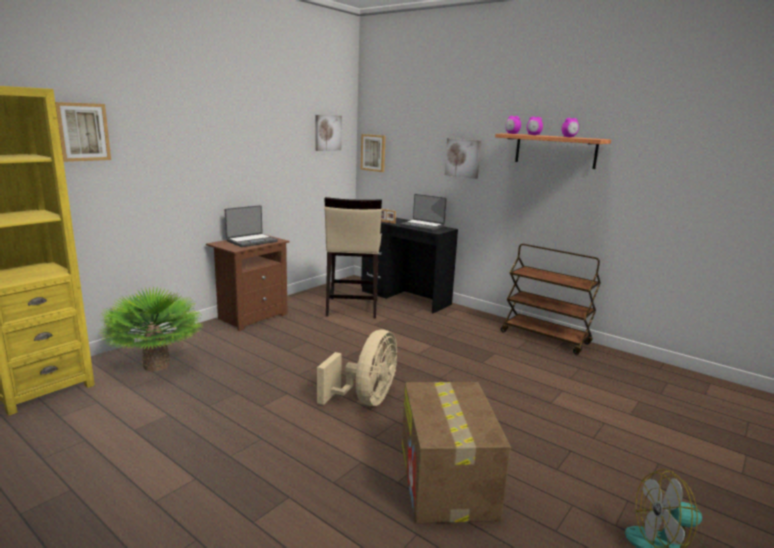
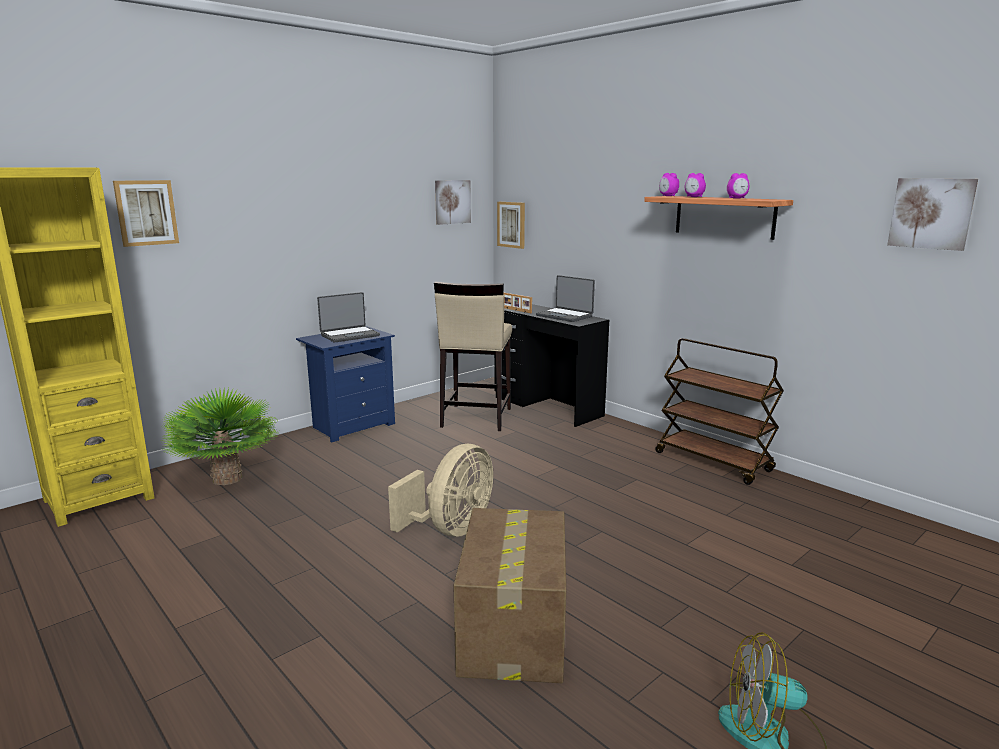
camera: 10 degrees right, 0 degrees up
(251, 316) = (352, 426): brown nightstand -> blue nightstand
(463, 158) = (614, 228): picture -> picture (931, 213)

